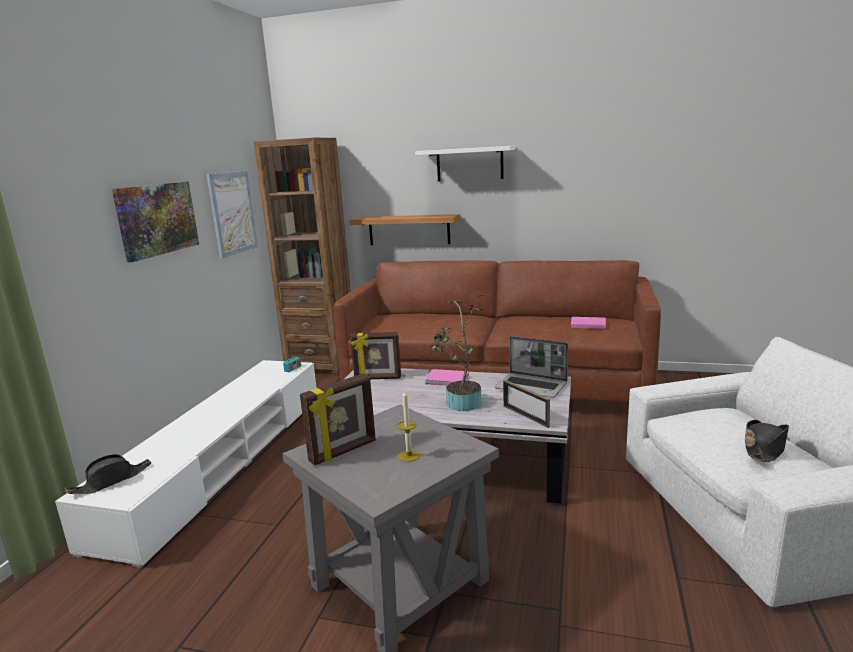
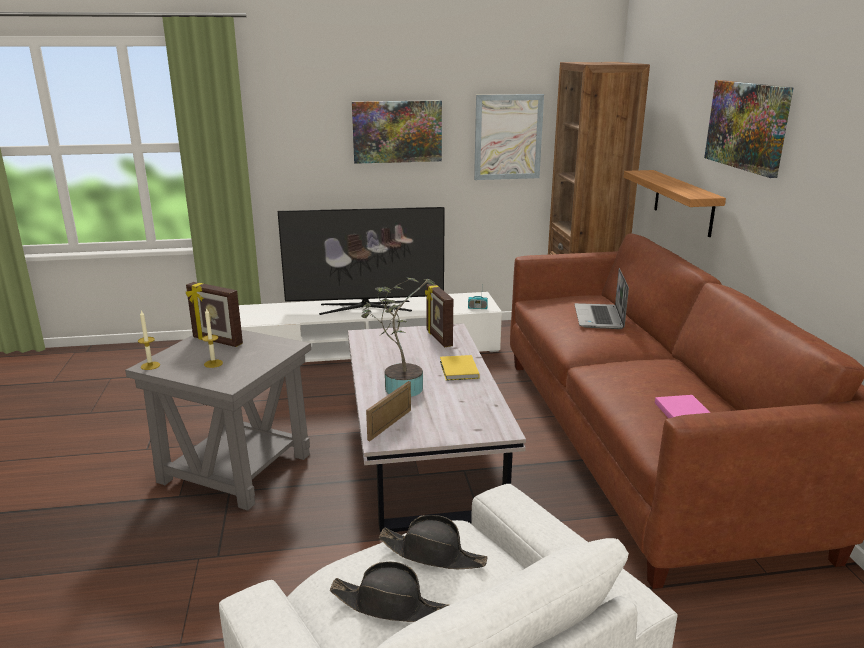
camera: 65 degrees right, 5 degrees up
(111, 480) = (257, 310): black hat -> black hat (432, 554)
(212, 415) = (365, 307): none -> television
(379, 497) = (150, 366): none -> candle
(448, 380) = (458, 370): pink book -> yellow book
(469, 164) = (747, 126): white shelf -> picture
(532, 386) = (473, 418): laptop -> laptop (599, 318)

